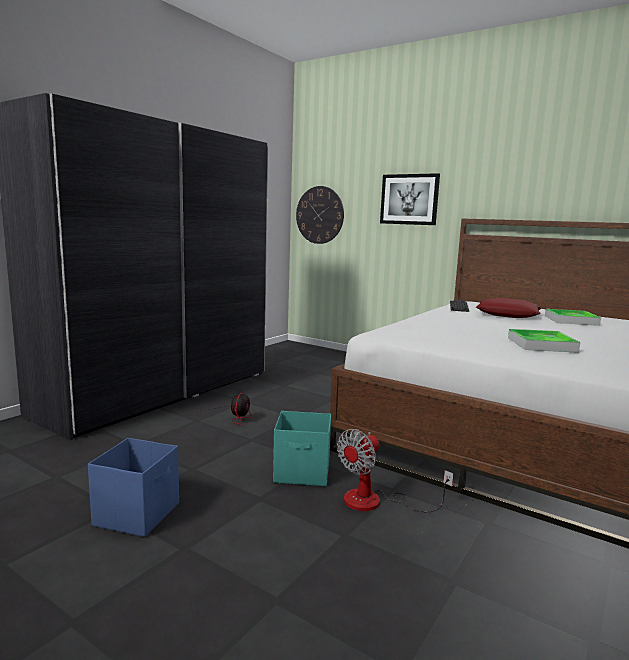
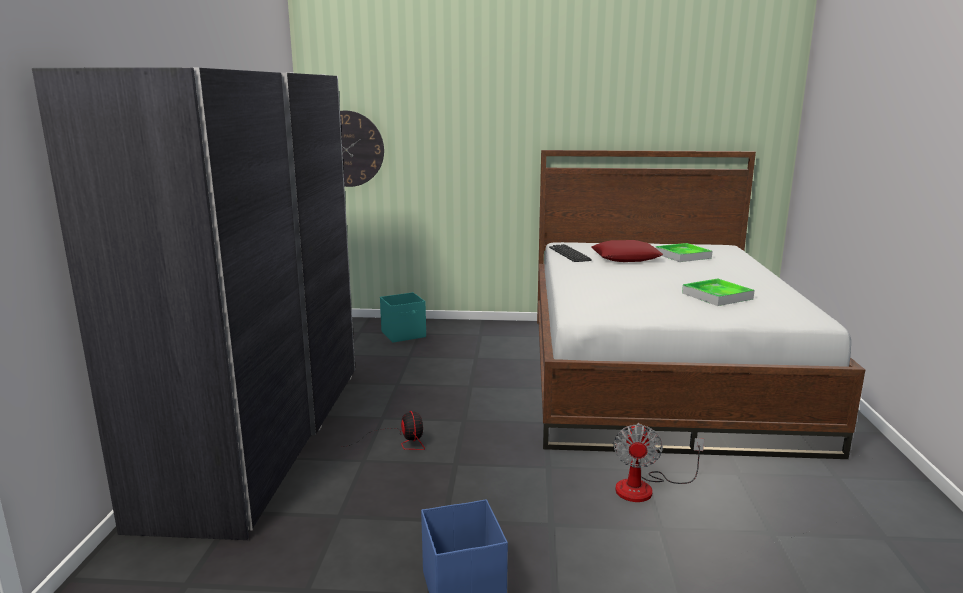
camera: 30 degrees left, 5 degrees up
(303, 473) = (552, 482): turquoise storage box -> turquoise storage box (404, 334)
(409, 199) = (472, 128): picture -> none

